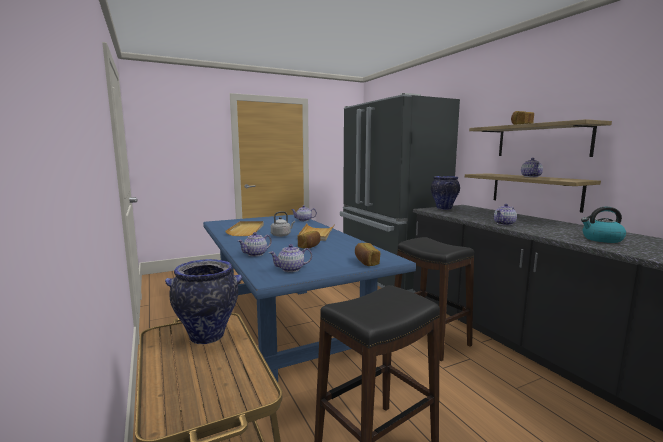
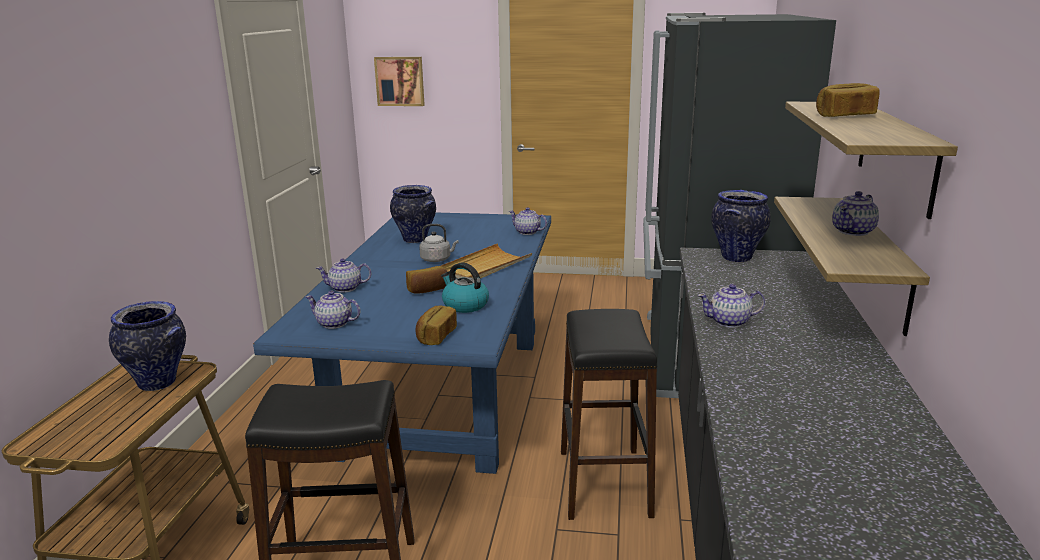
camera: 35 degrees right, 10 degrees up
(166, 147) = (400, 81): none -> picture
(247, 230) = (415, 240): beige tray -> vase
(601, 239) = (791, 404): kettle -> kettle (464, 305)

